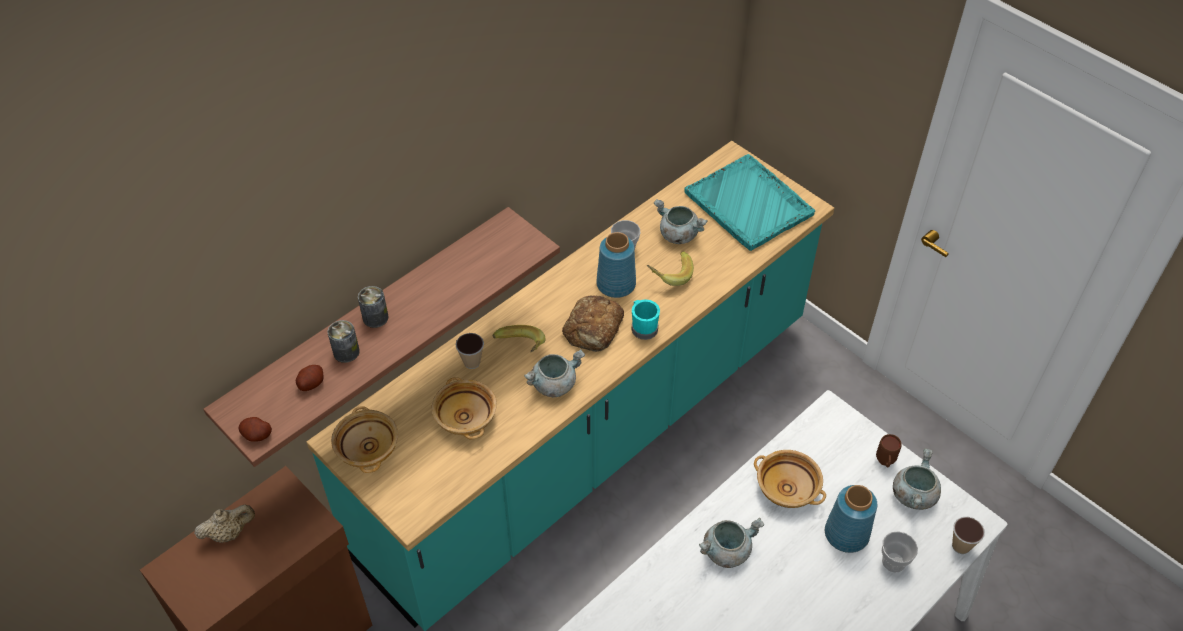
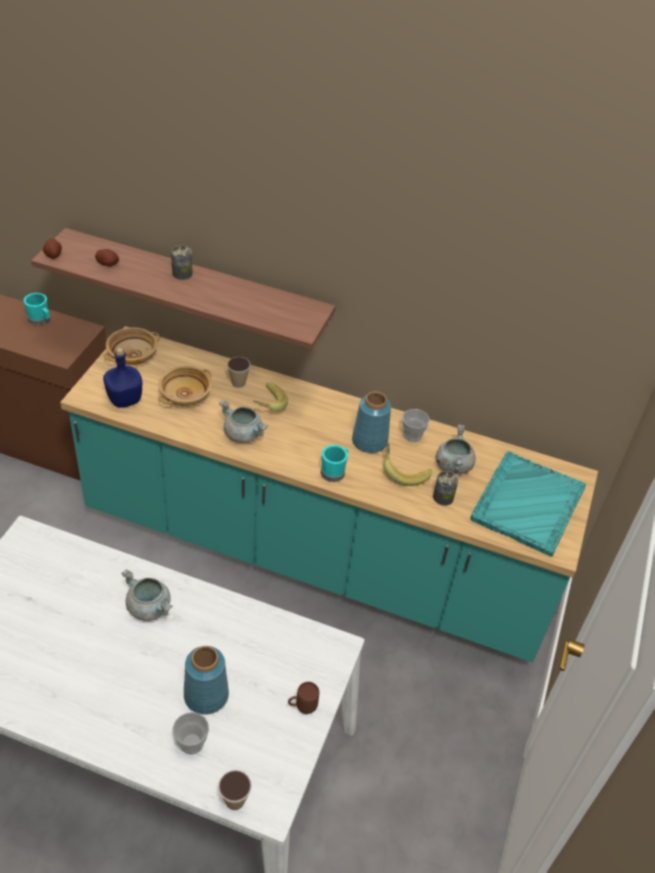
camera: 60 degrees right, 5 degrees down
(229, 532) = (40, 320): beige teapot -> turquoise mug
(346, 352) = (143, 270): can -> can (443, 497)
(439, 478) = (124, 399): none -> blue bottle
(593, 328) = (314, 441): bread -> none
(788, 488) = (235, 635): beige bowl -> none
(913, 494) = (277, 742): grey cooking pot -> none

